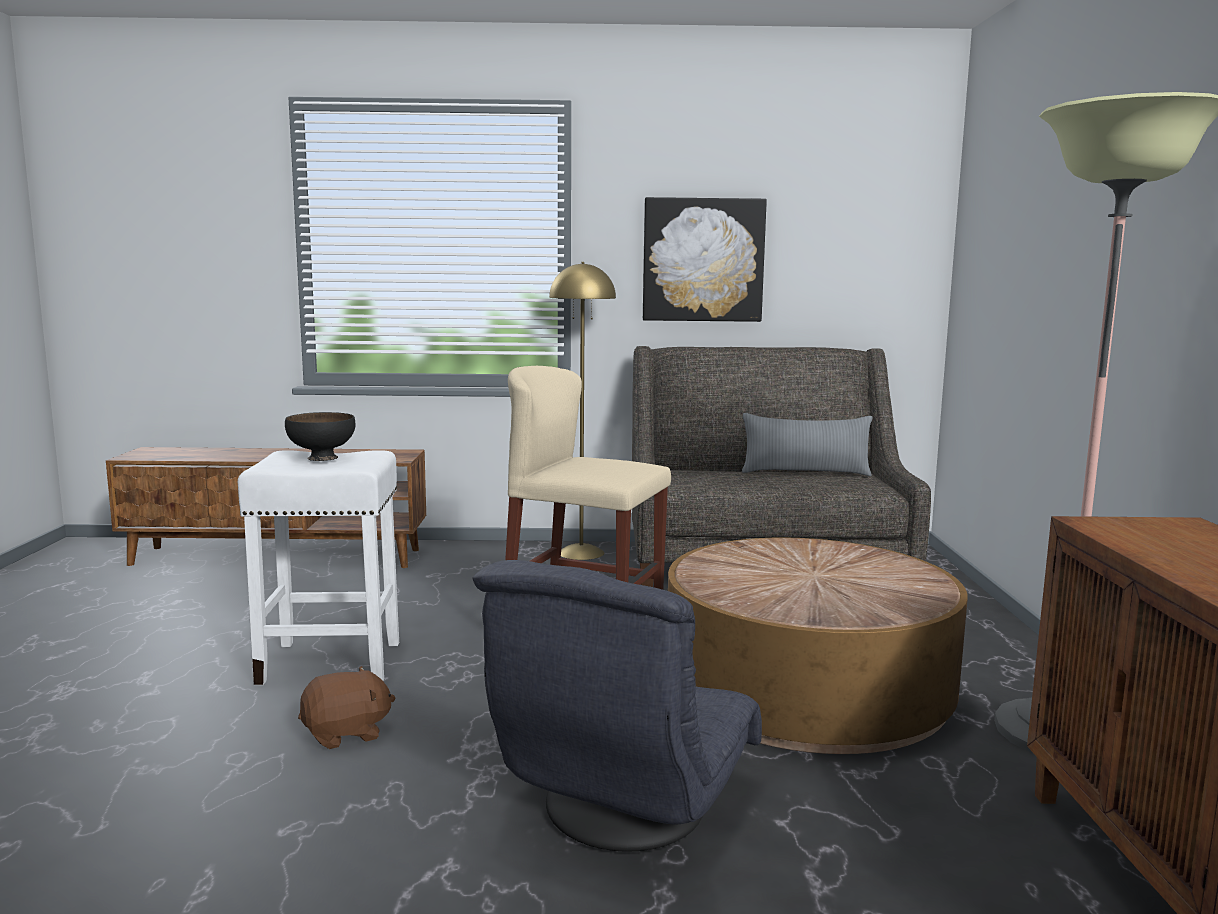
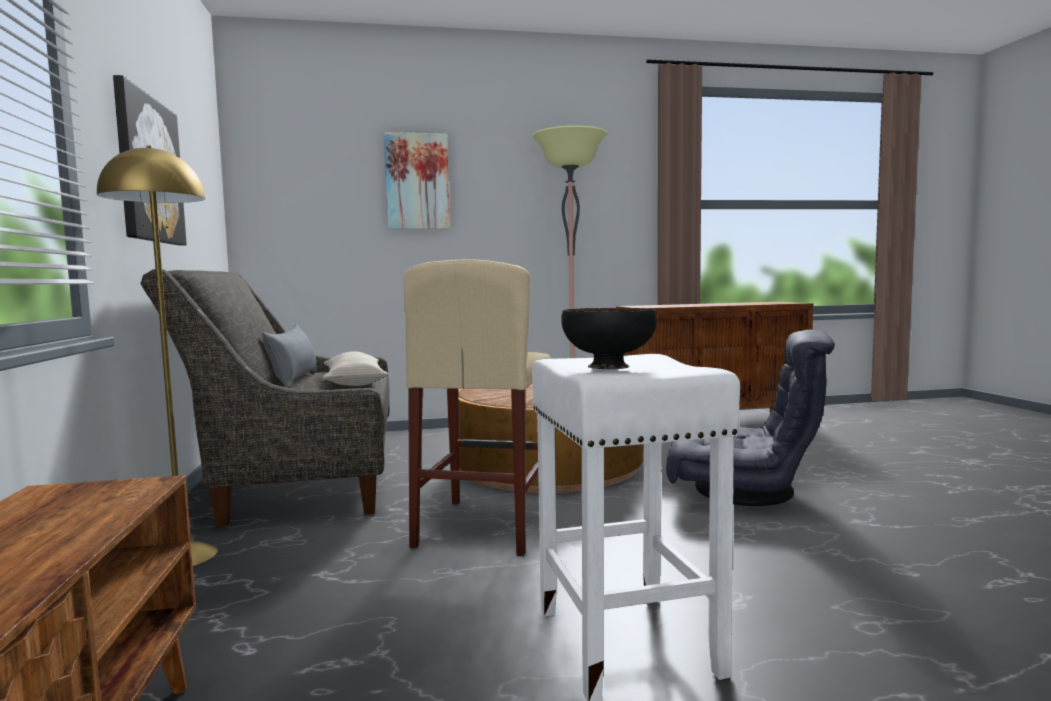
camera: 100 degrees left, 5 degrees down
(346, 733) = (765, 586): brown plush toy -> none
(773, 487) = (354, 382): none -> beige pillow
(1065, 221) = (417, 182): none -> picture

